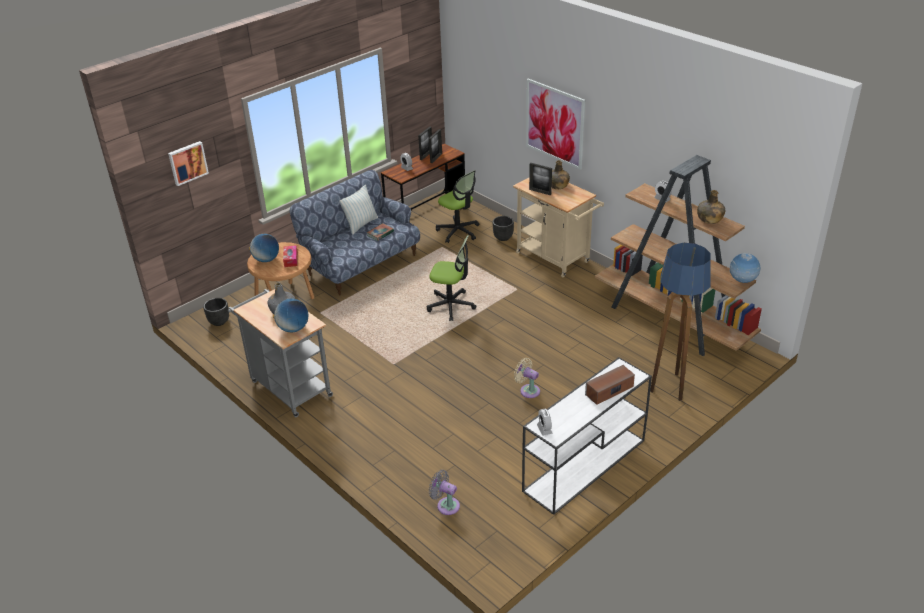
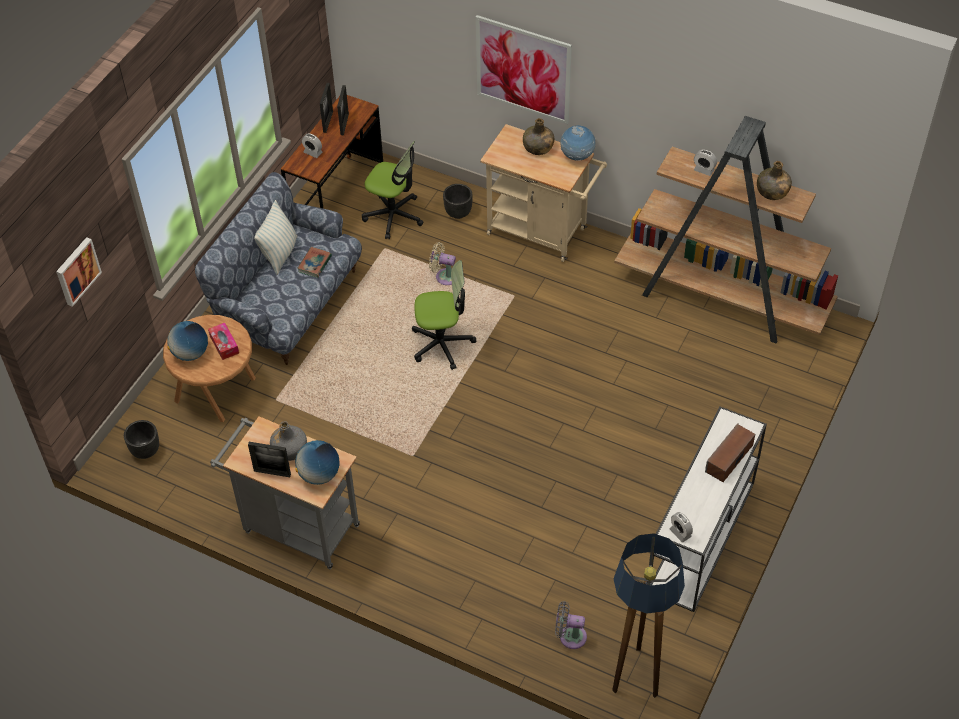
camera: 20 degrees left, 15 degrees up
(528, 390) = (594, 449): beige fan -> beige fan (444, 276)
(540, 192) = (520, 164): picture frame -> picture frame (272, 472)
(670, 386) = (754, 397): floor lamp -> floor lamp (636, 673)
(742, 281) = (816, 254): globe -> globe (577, 157)

